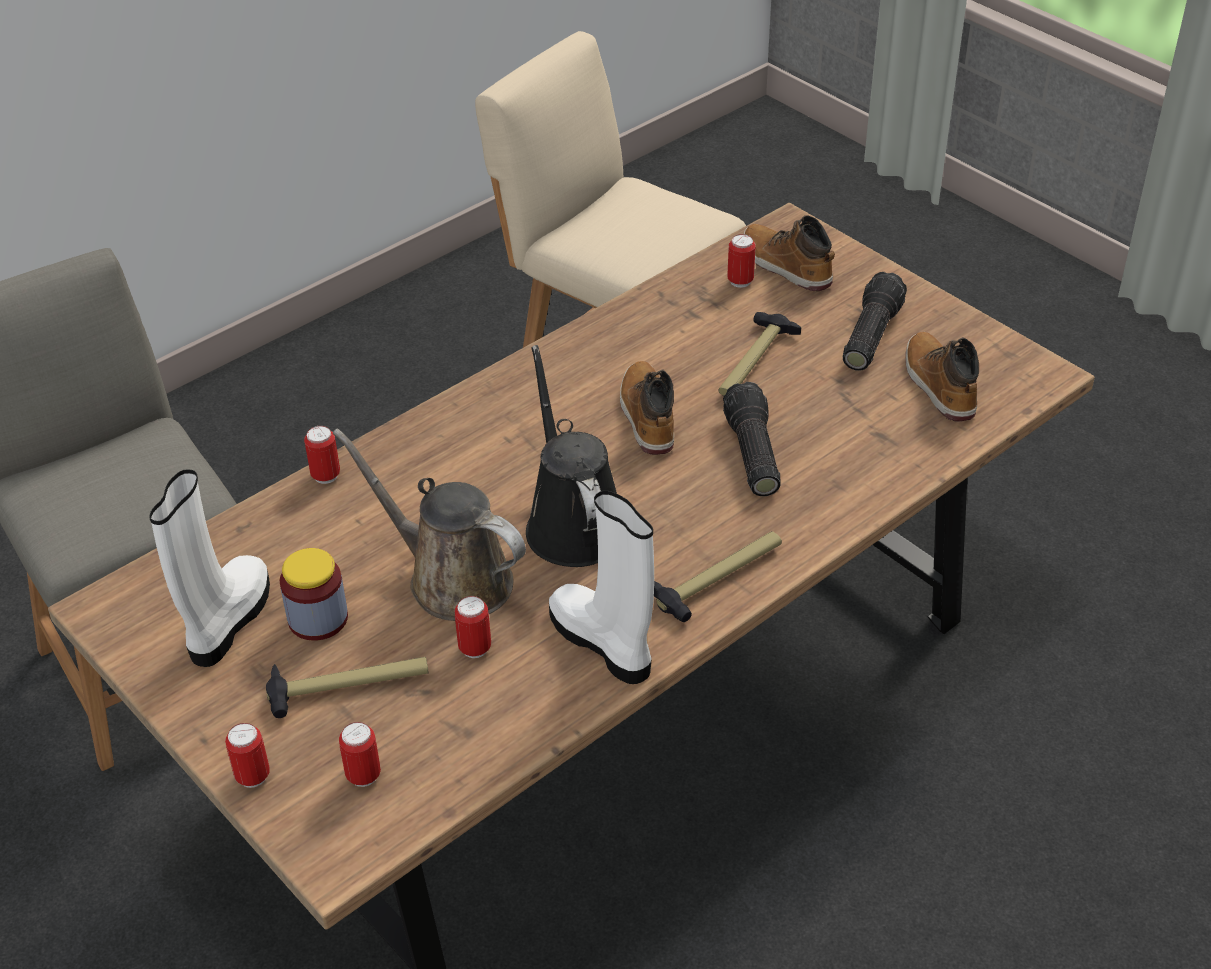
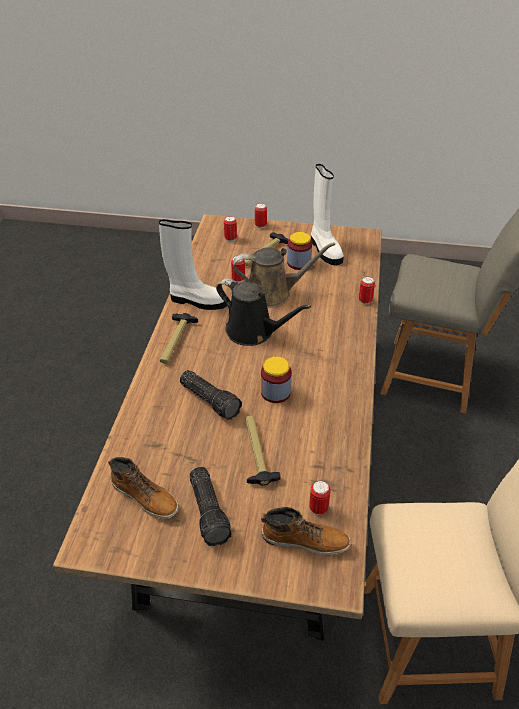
camera: 140 degrees right, 0 degrees up
(647, 416) = (275, 392): boot -> jar

